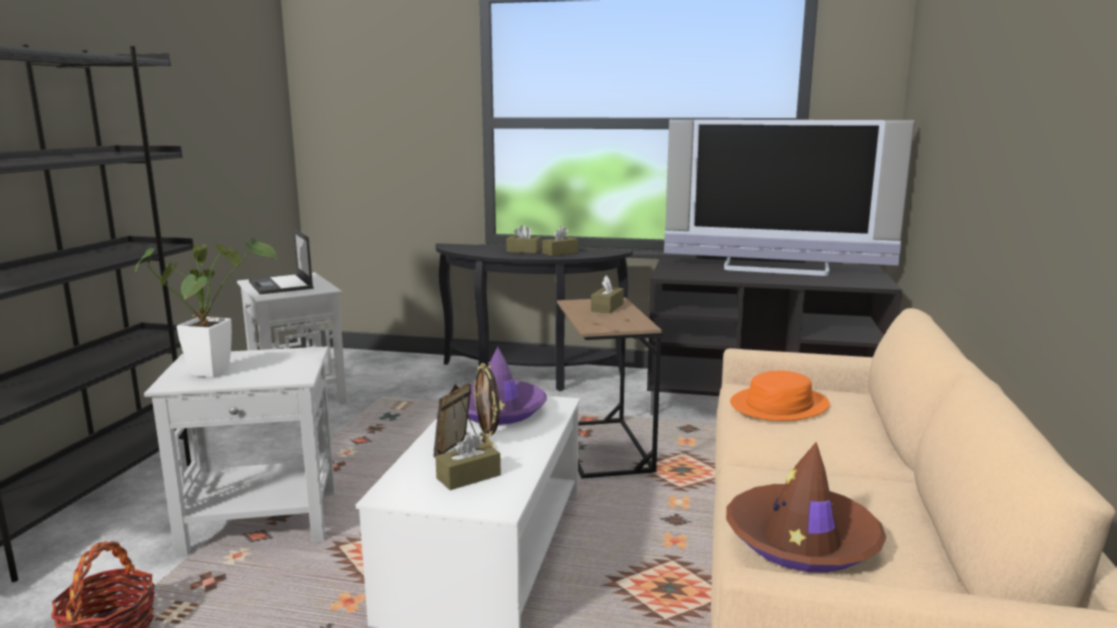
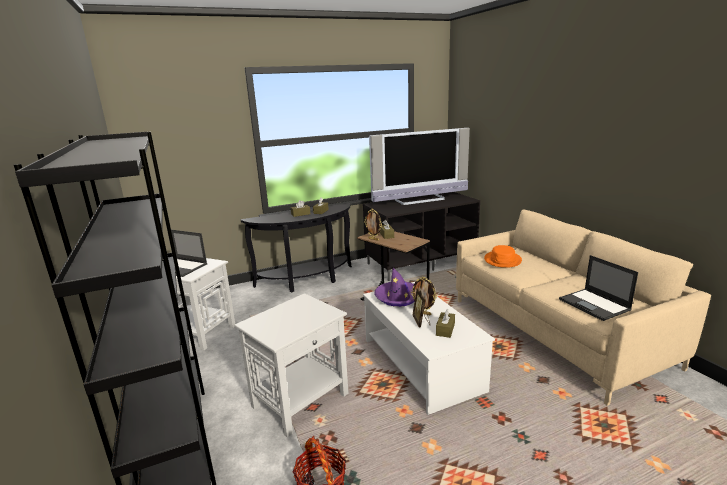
camera: 35 degrees left, 5 degrees up
(216, 370) = (282, 325): potted plant -> none
(573, 308) = (373, 239): none -> picture frame
(801, 541) = (595, 305): brown hat -> laptop

